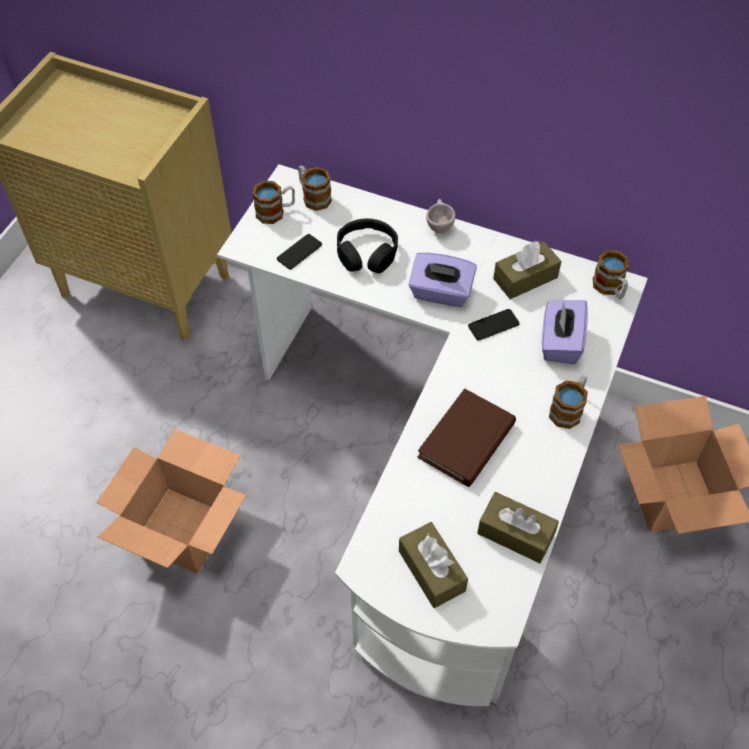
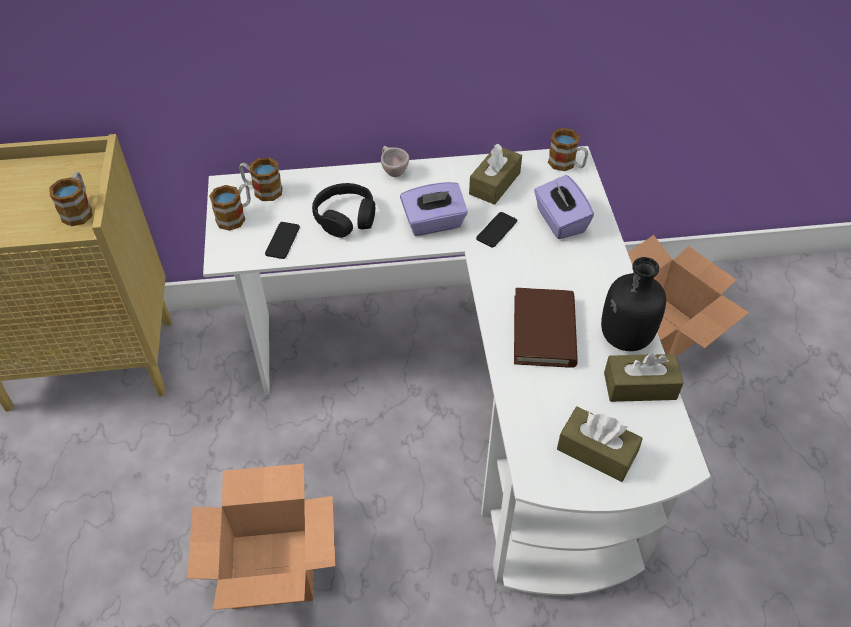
camera: 30 degrees left, 5 degrees down
(536, 482) = (624, 337): none -> black bottle
(568, 409) = (605, 269): mug -> mug (79, 210)

